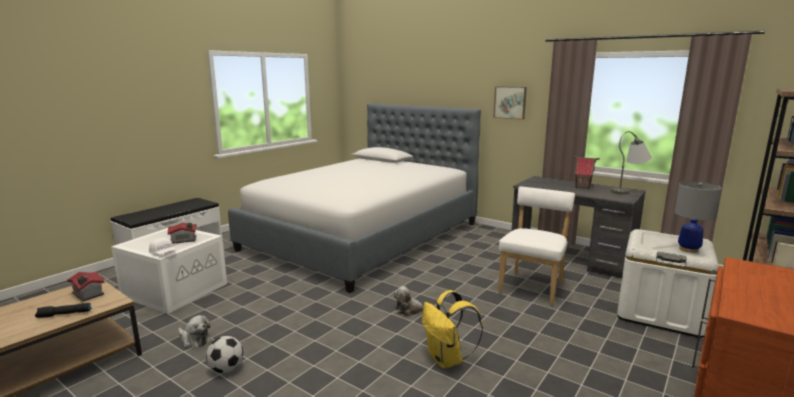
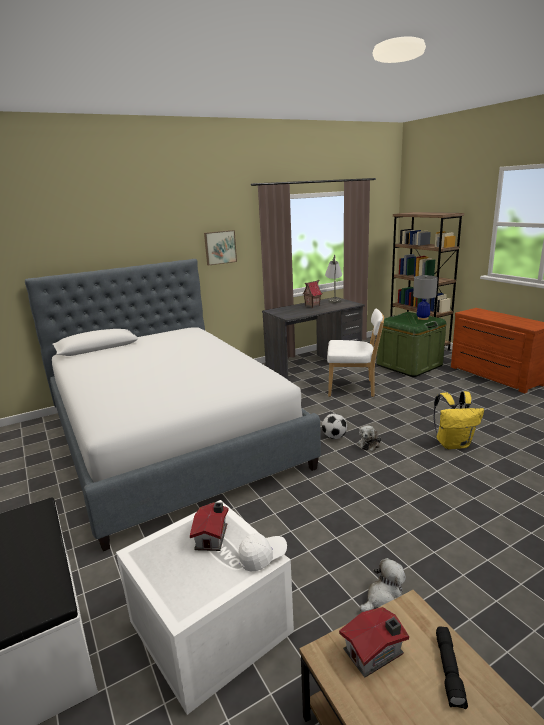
camera: 65 degrees left, 5 degrees up
(226, 369) = (454, 568): football -> football (334, 437)
(532, 286) = (354, 388): white chair -> white chair turned 135 degrees clockwise
(659, 312) = (409, 365): white storage box -> green storage box

